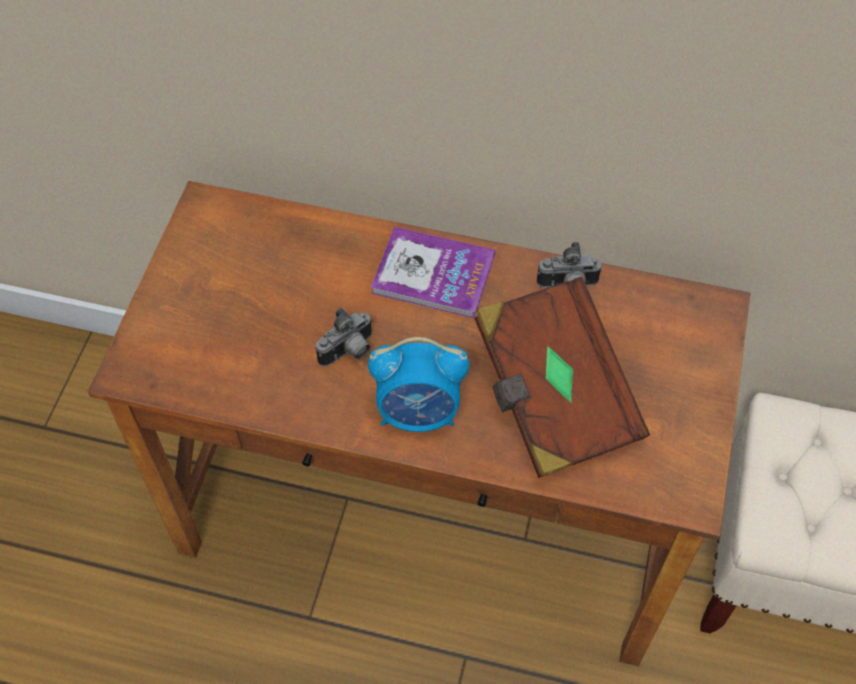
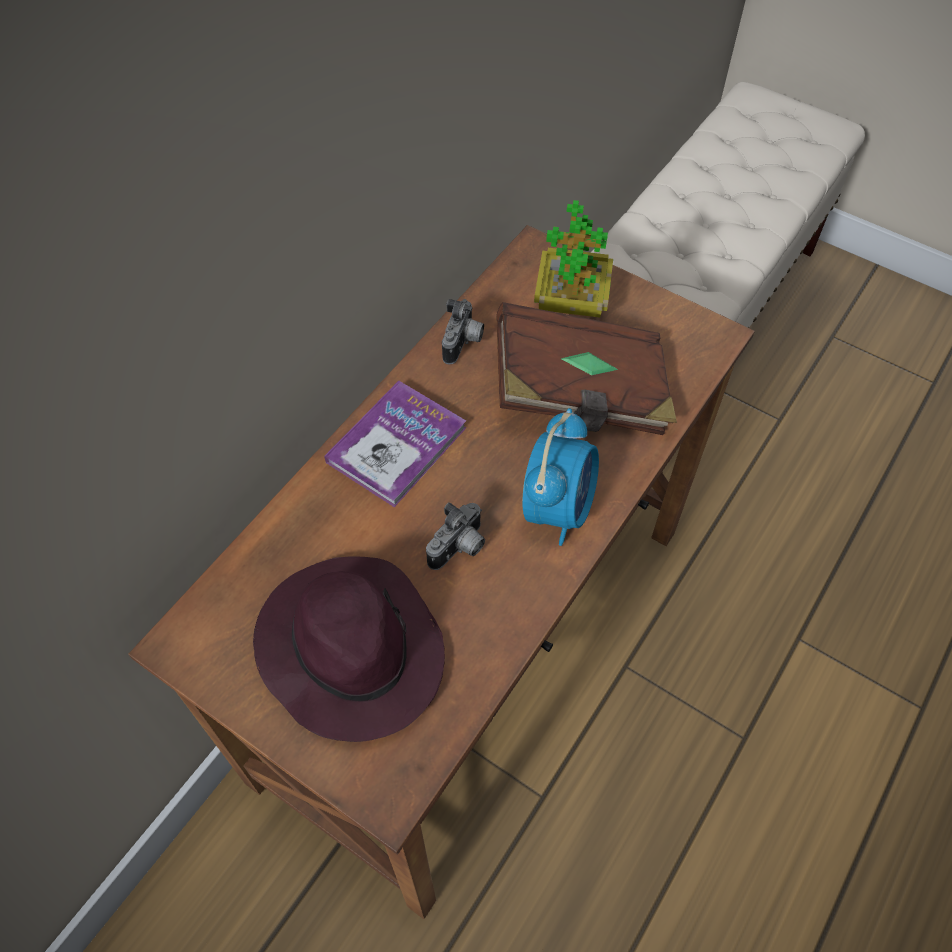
camera: 70 degrees left, 0 degrees up
(234, 308) = (350, 648): none -> purple hat
(349, 352) = (460, 549): camera -> camera turned 60 degrees clockwise
(666, 358) = (571, 301): none -> potted plant

